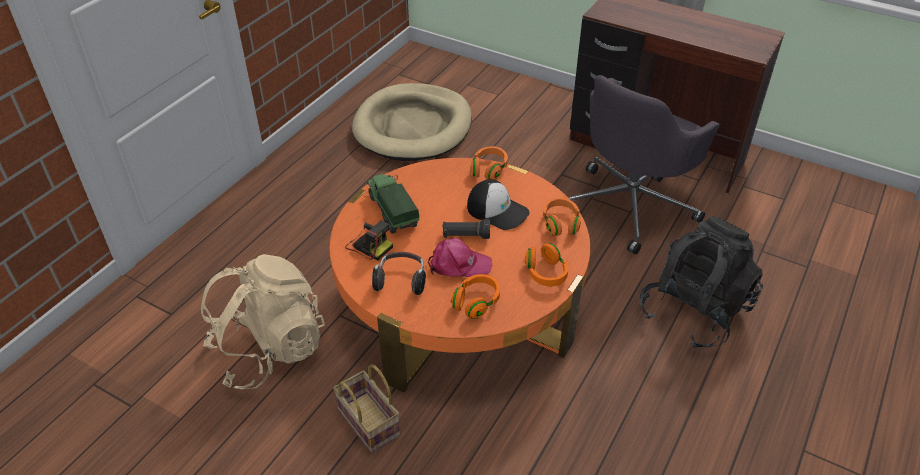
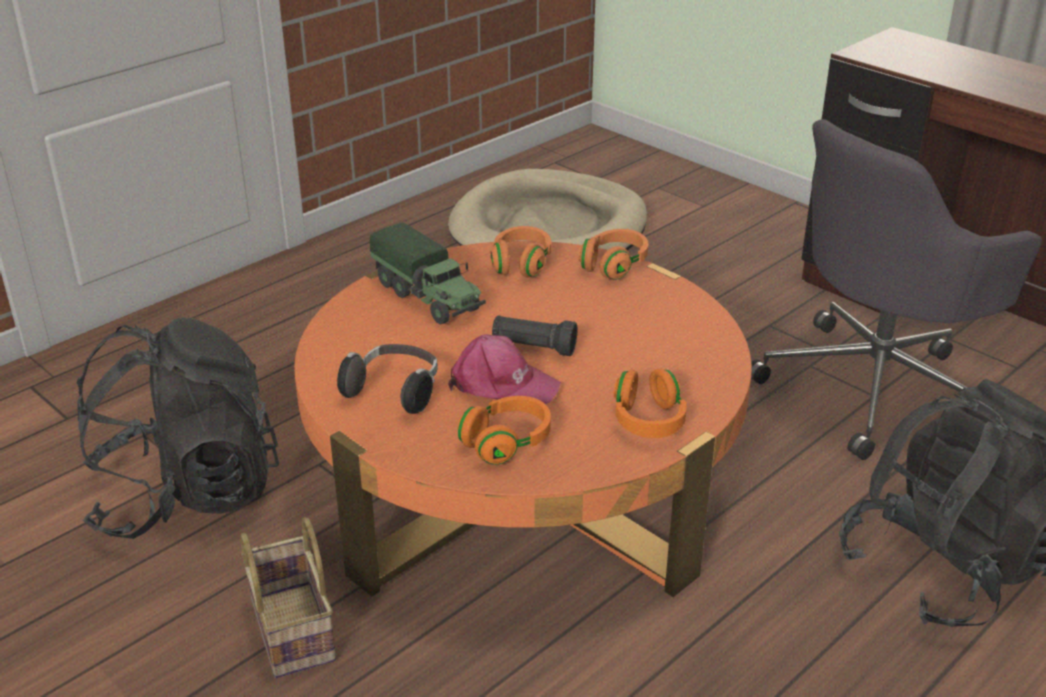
camera: 15 degrees right, 10 degrees down
(269, 350) = (186, 494): beige backpack -> black backpack
(369, 245) = (368, 336): camera -> none
(392, 211) = (428, 297): toy truck -> toy truck turned 150 degrees clockwise
(497, 210) = (604, 321): cap -> none
(560, 224) = (706, 355): orange headphones -> orange headphones (521, 264)

